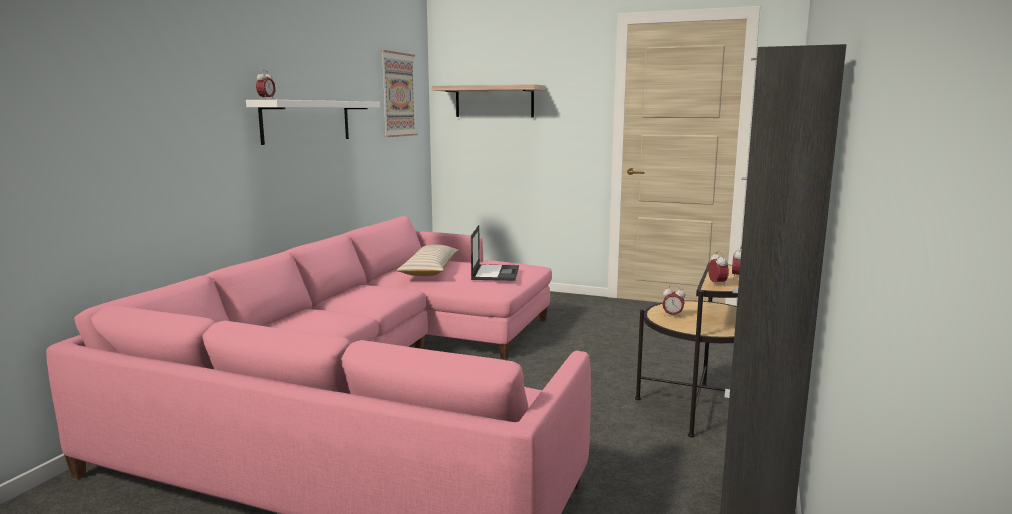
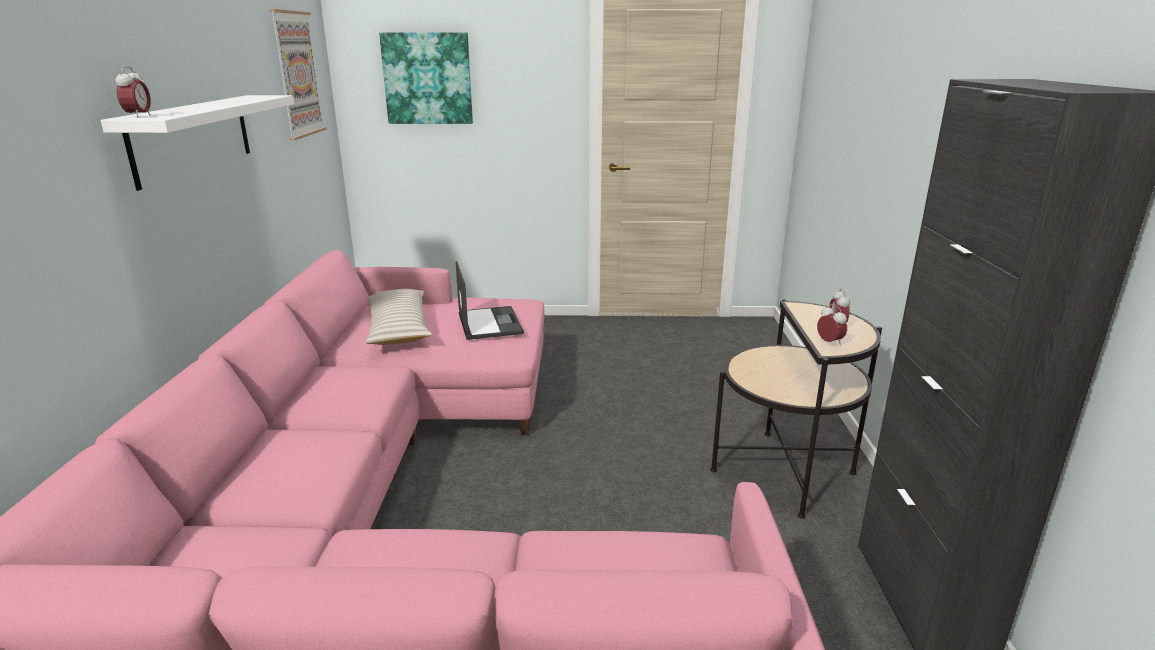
camera: 20 degrees left, 10 degrees up
(494, 101) = (428, 78): shelf -> picture
(672, 315) = (762, 377): alarm clock -> none

